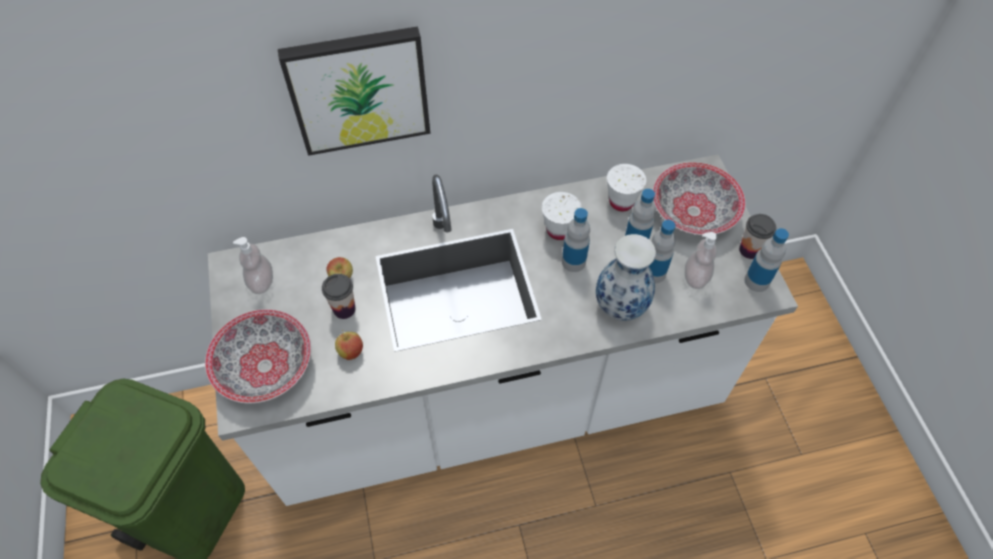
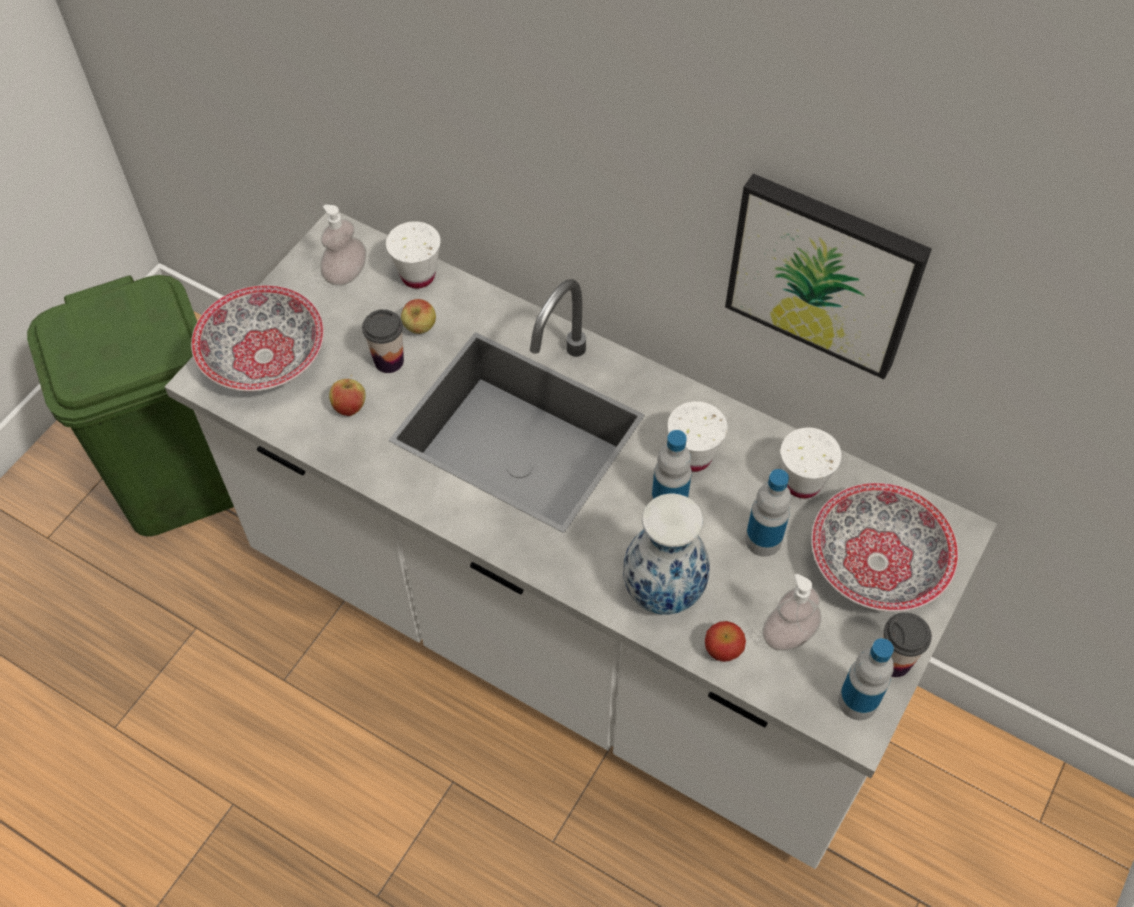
camera: 45 degrees right, 0 degrees up
(307, 251) = (418, 276): none -> white cup
(358, 89) = (527, 121): picture -> picture (825, 273)
(653, 273) = (744, 588): bottle -> none
(677, 310) = (723, 650): none -> apple

